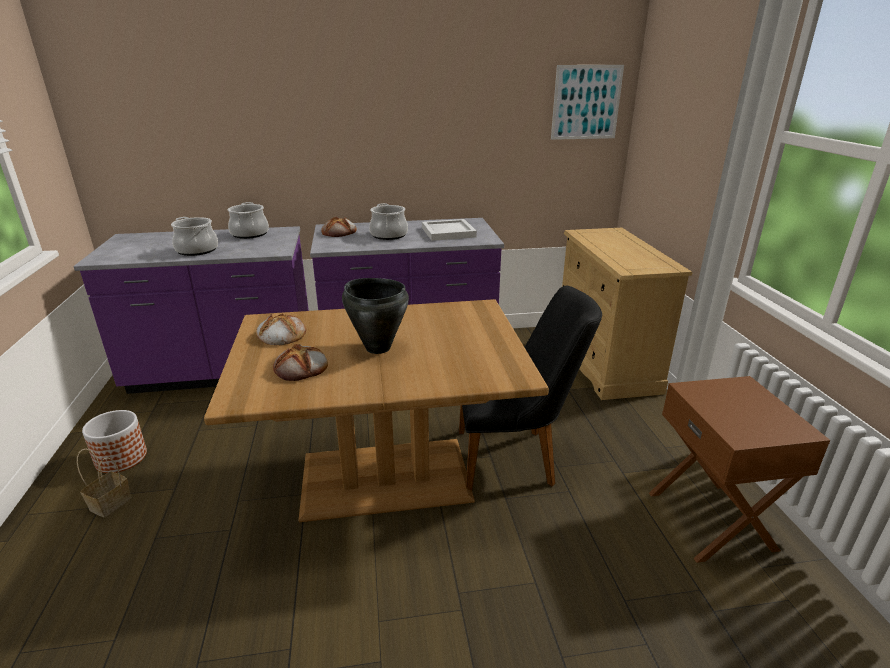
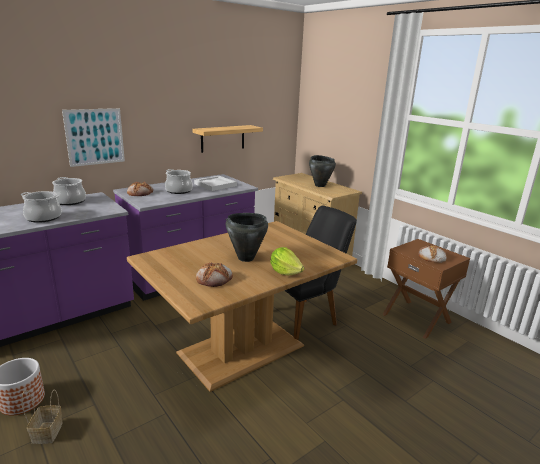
camera: 30 degrees left, 5 degrees down
(281, 334) = (173, 263): bread -> bread (431, 257)
(404, 382) = (285, 272): none -> lettuce
(484, 163) = (223, 138): none -> shelf
(586, 102) = (276, 99): picture -> picture (95, 137)
(626, 252) = (320, 185): none -> black cooking pot

